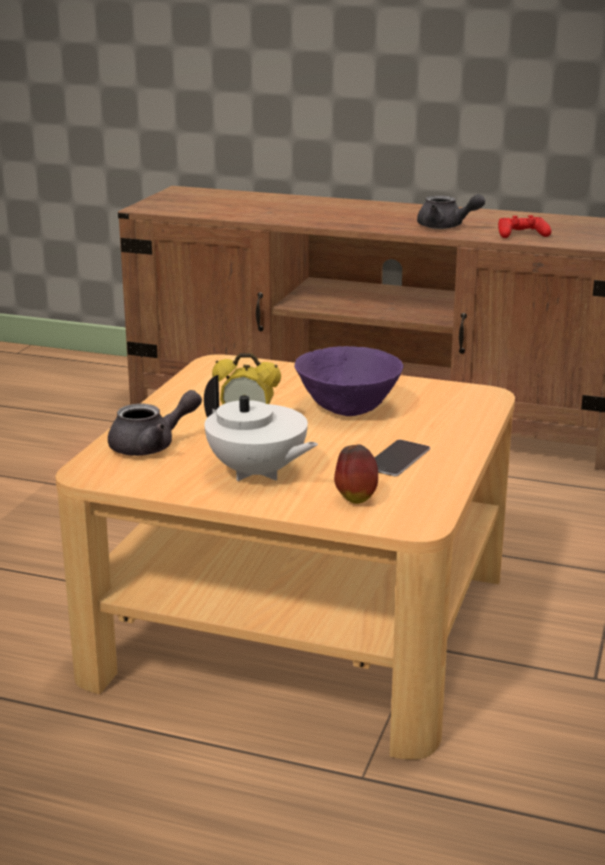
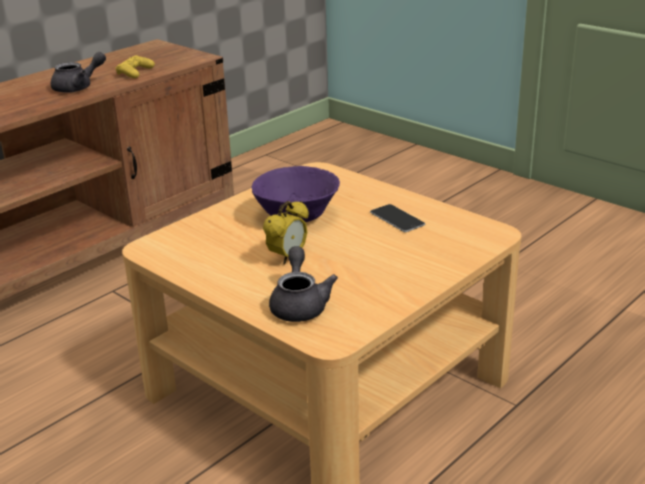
camera: 65 degrees left, 5 degrees up
(257, 473) = (384, 270): white teapot -> none
(355, 499) = (450, 244): apple -> none
(522, 234) = (135, 72): red game controller -> yellow game controller

